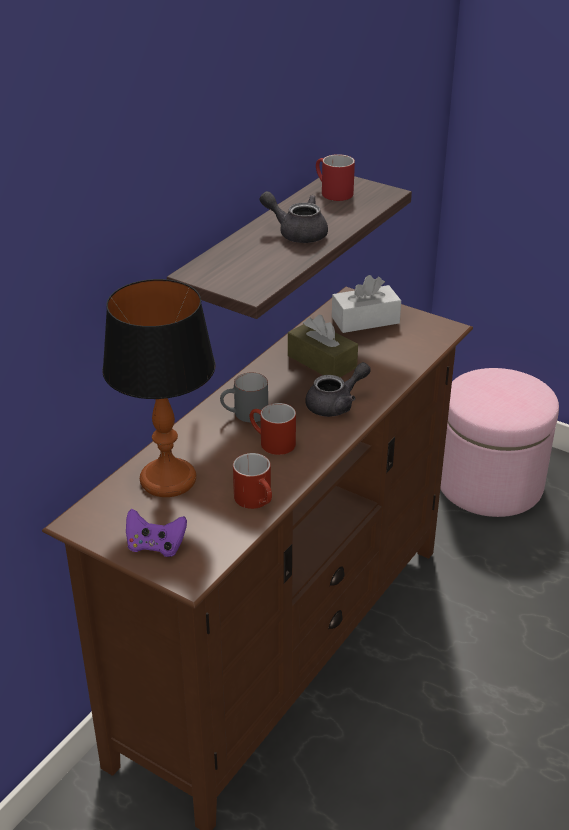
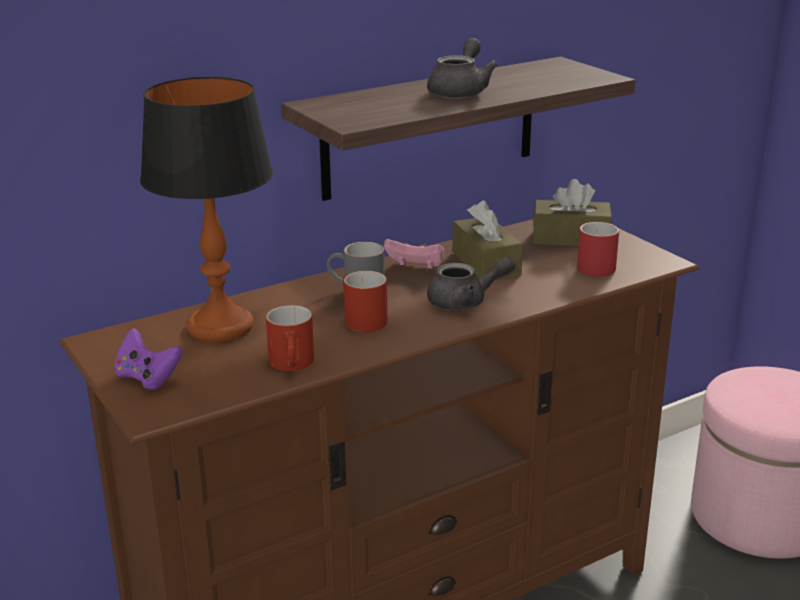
camera: 25 degrees right, 10 degrees down
(272, 379) = (416, 268): none -> pink game controller
(297, 233) = (460, 91): grey teapot -> grey teapot turned 60 degrees clockwise
(331, 192) = (539, 70): red mug -> red mug (591, 266)
(365, 320) = (570, 238): white tissue box -> brown tissue box

